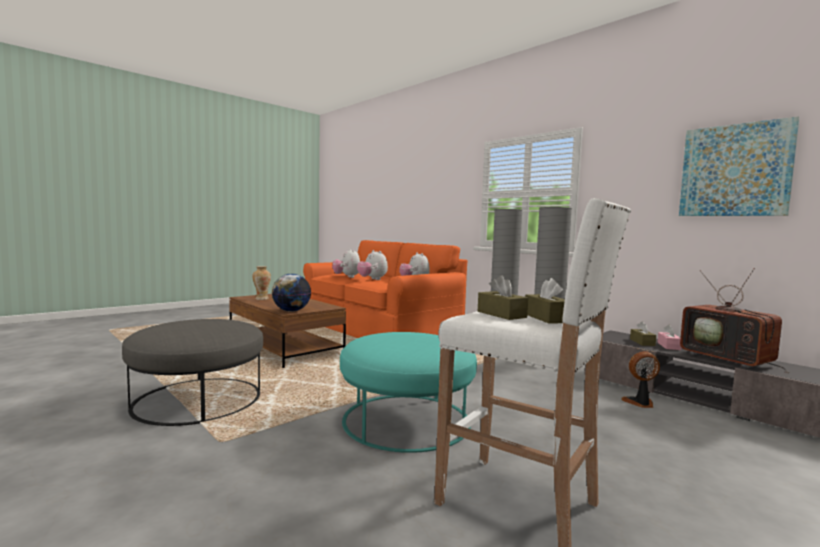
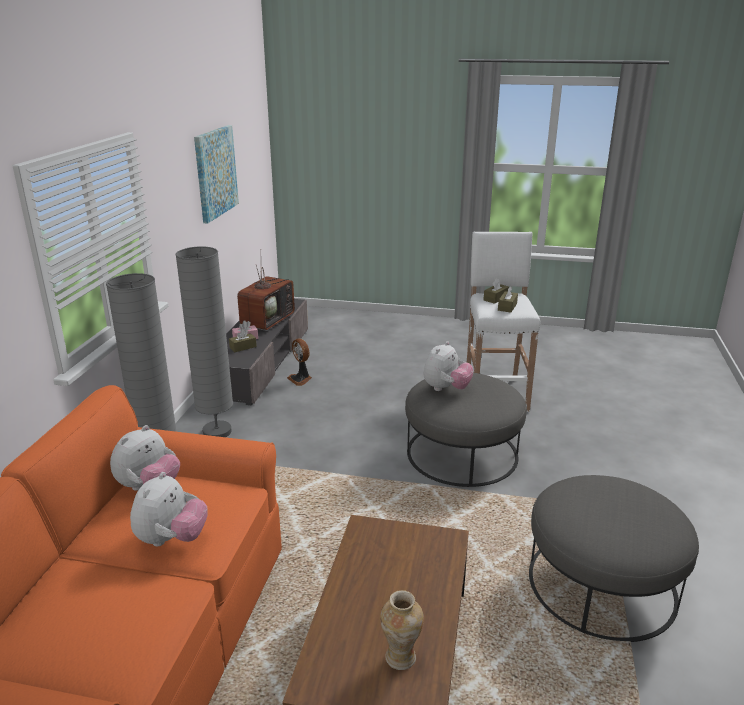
camera: 125 degrees left, 20 degrees up
(291, 311) = (438, 542): globe -> none
(347, 277) = (157, 597): plush toy -> plush toy (446, 389)
(406, 420) = (462, 453): turquoise ottoman -> grey ottoman

